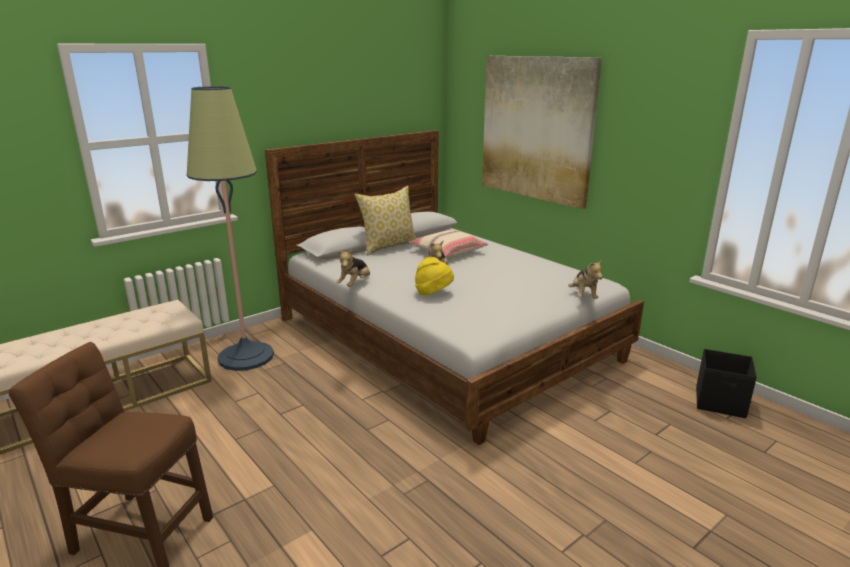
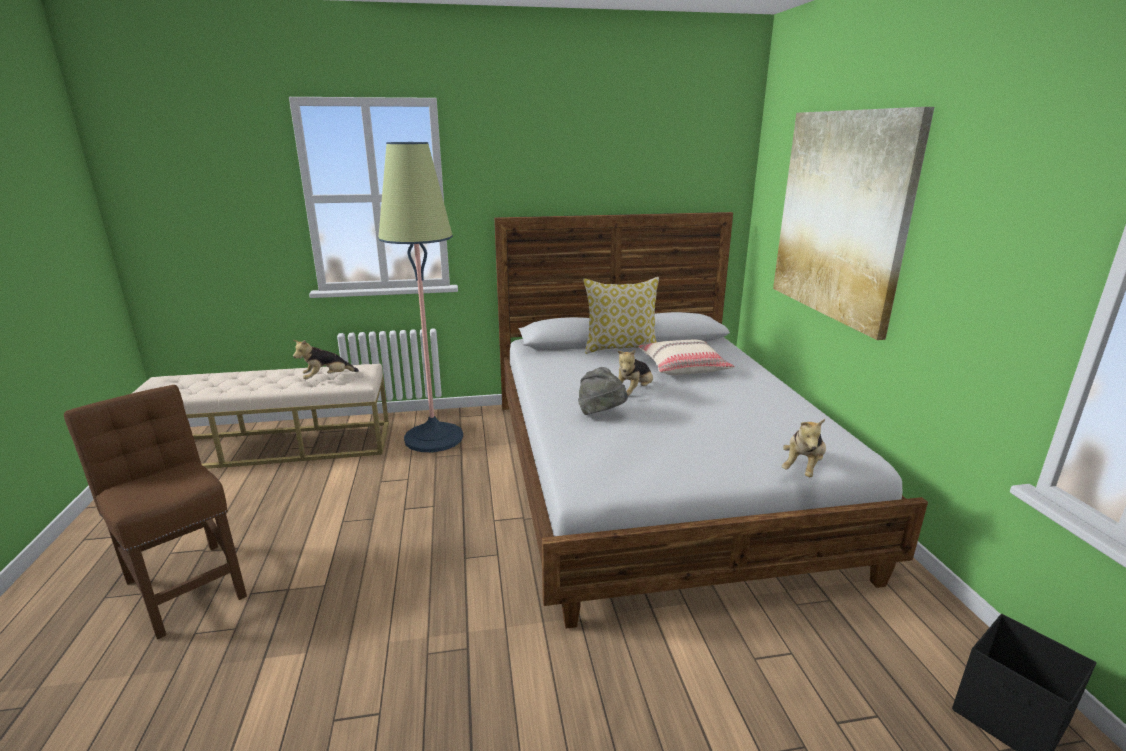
camera: 30 degrees right, 0 degrees up
(355, 284) = (531, 383): plush toy -> plush toy (327, 378)
(433, 293) = (602, 414): yellow hat -> grey hat

